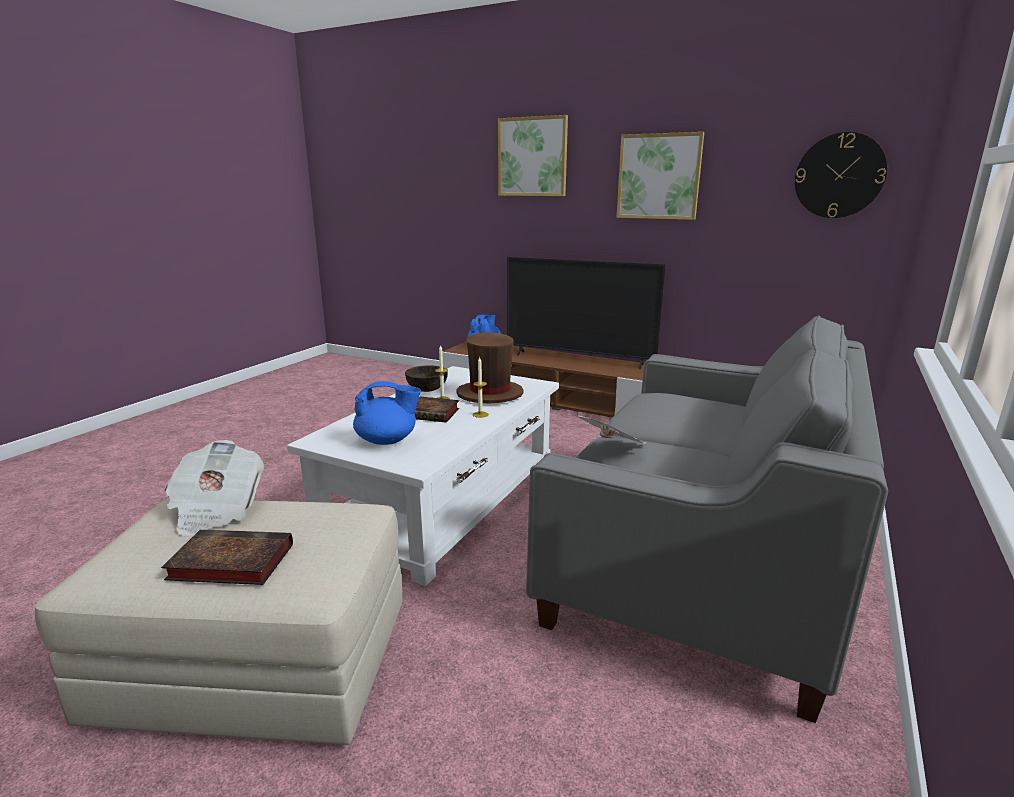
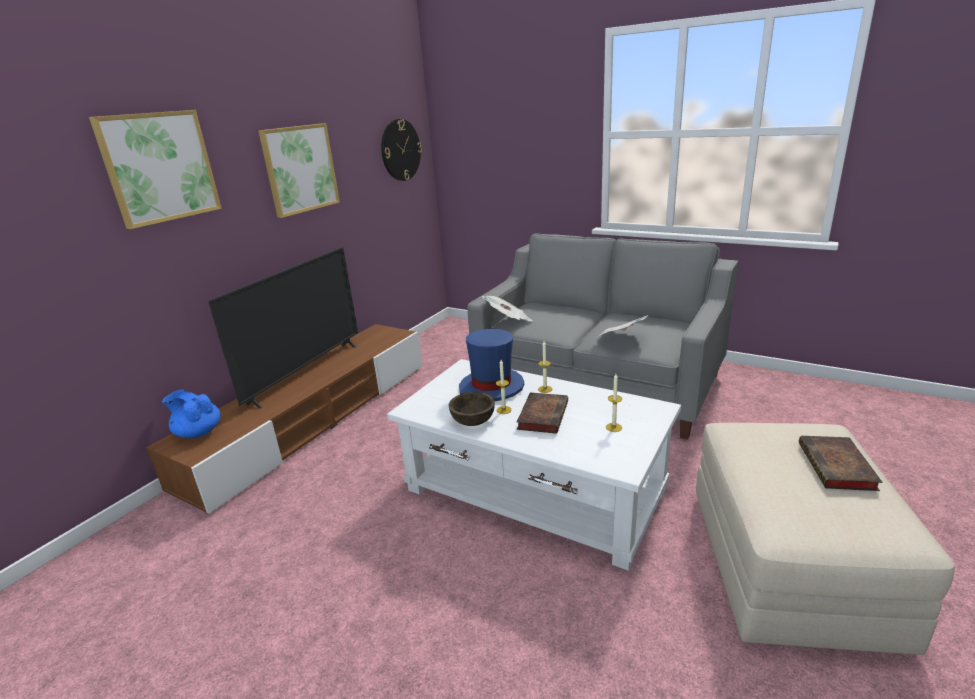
camera: 85 degrees left, 5 degrees up
(216, 509) = (776, 498): newspaper -> newspaper (508, 320)
(387, 440) = (613, 427): blue teapot -> candle
(489, 394) = (491, 387): brown hat -> blue hat

